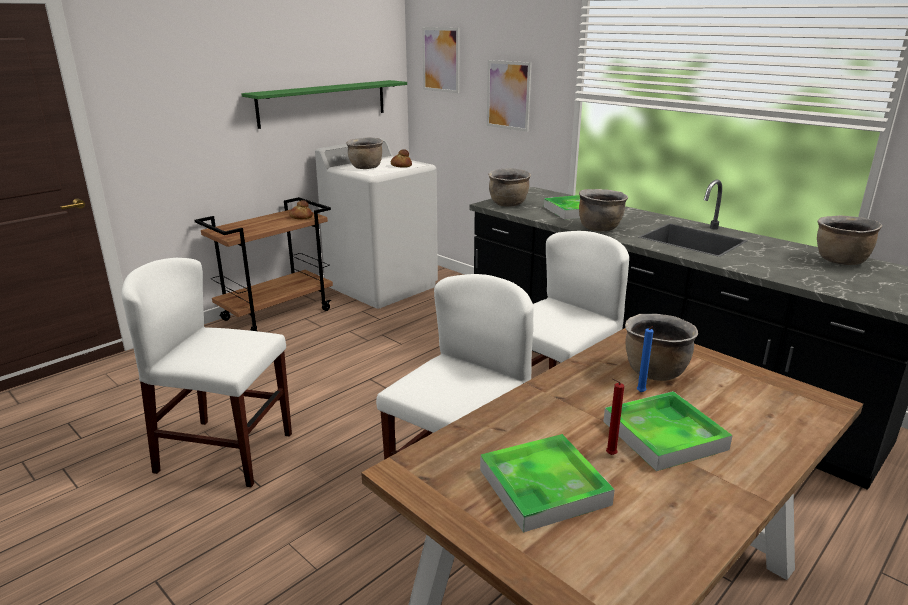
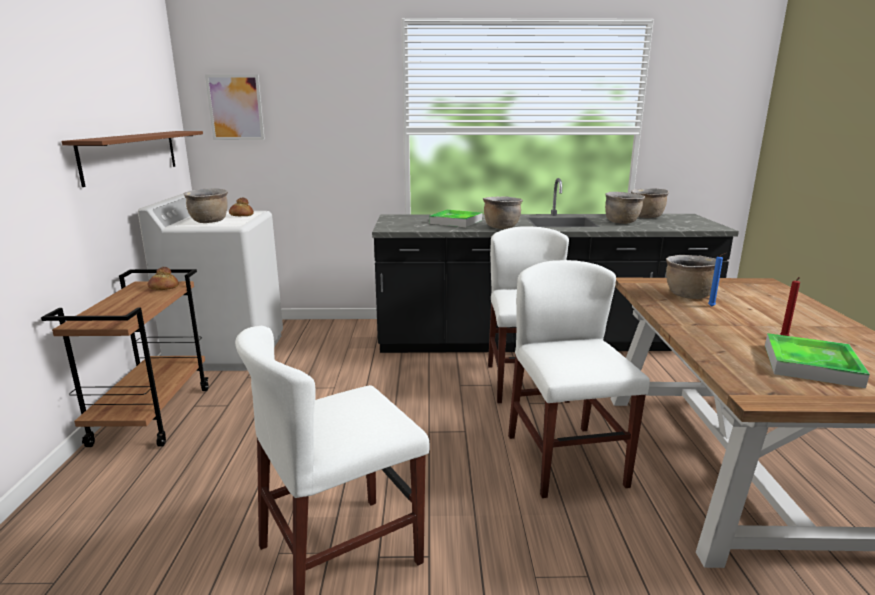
camera: 45 degrees left, 5 degrees down
(323, 103) = (131, 155): green shelf -> brown shelf
(508, 95) = (328, 136): picture -> none
(508, 204) = (401, 226): brown cooking pot -> brown cooking pot (622, 222)
(664, 435) = (771, 320): tray -> none

